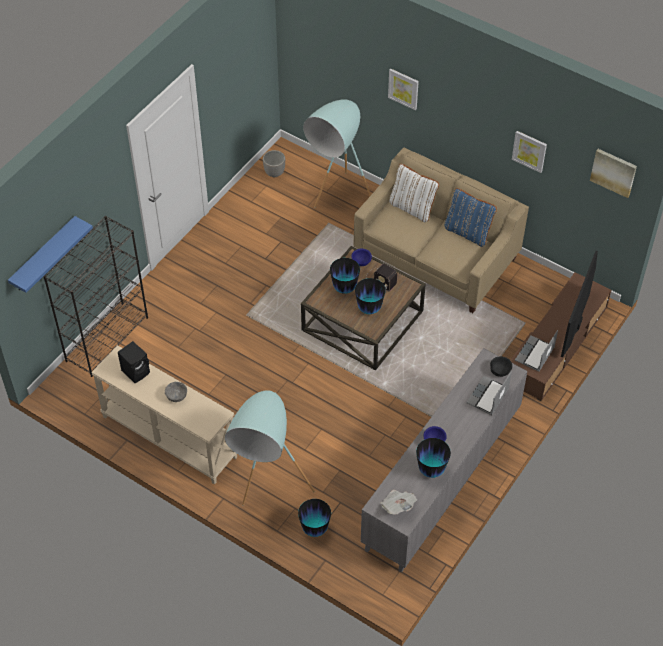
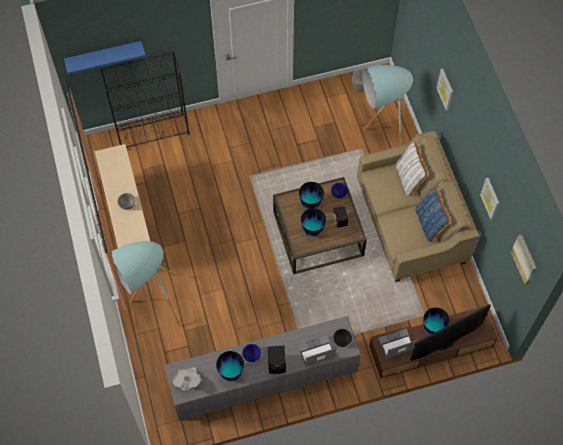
camera: 40 degrees right, 10 degrees up
(136, 371) = (120, 170): black speaker -> black speaker (277, 364)
(314, 529) = (157, 351): vase -> vase (433, 329)

